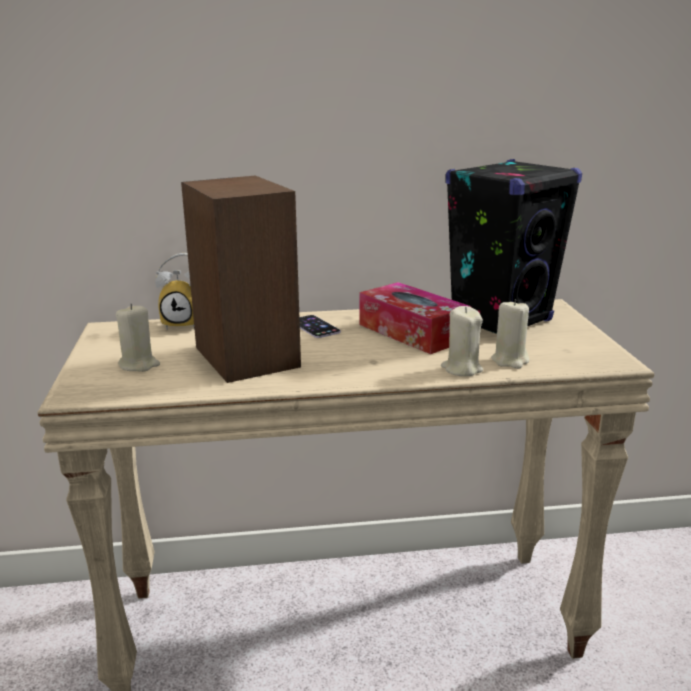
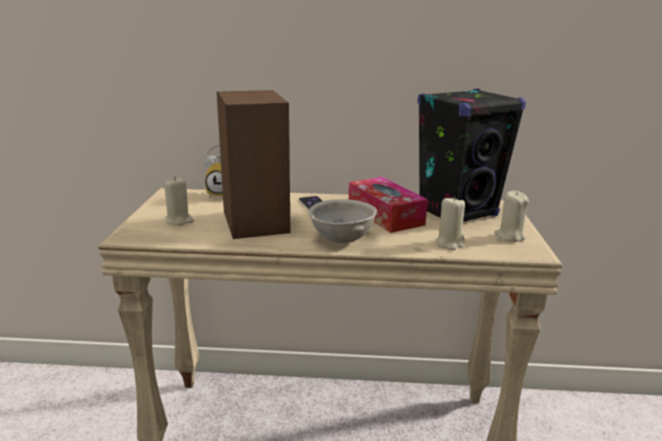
camera: 10 degrees right, 0 degrees up
(372, 370) = (341, 240): none -> grey bowl
(461, 369) = (408, 246): beige candle -> beige candle (509, 236)

